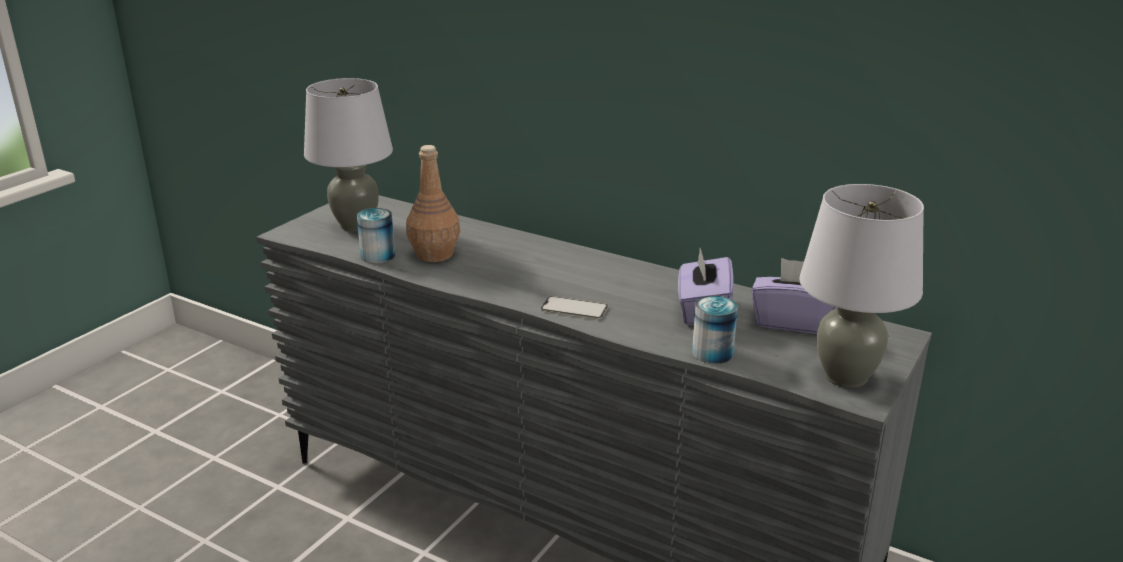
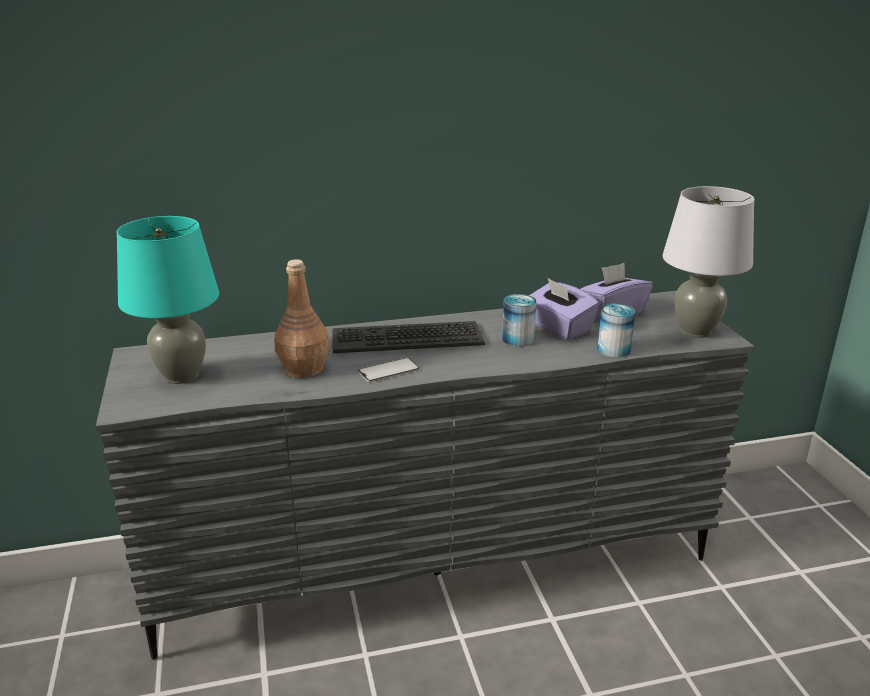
camera: 45 degrees left, 0 degrees up
(356, 225) = (181, 376): grey table lamp -> turquoise table lamp
(378, 256) = (258, 390): can -> can (518, 339)
(554, 263) = (407, 338): none -> keyboard
(574, 308) = (484, 361): phone -> phone (388, 370)

